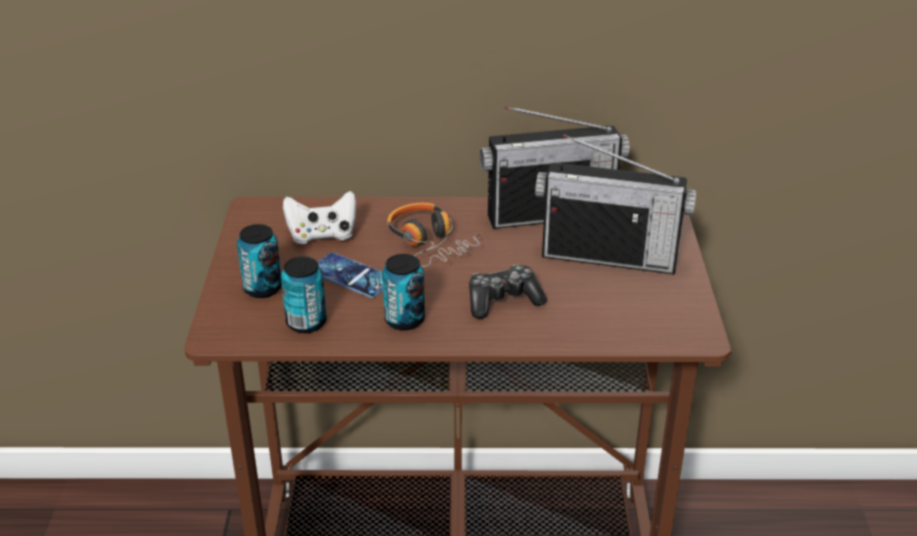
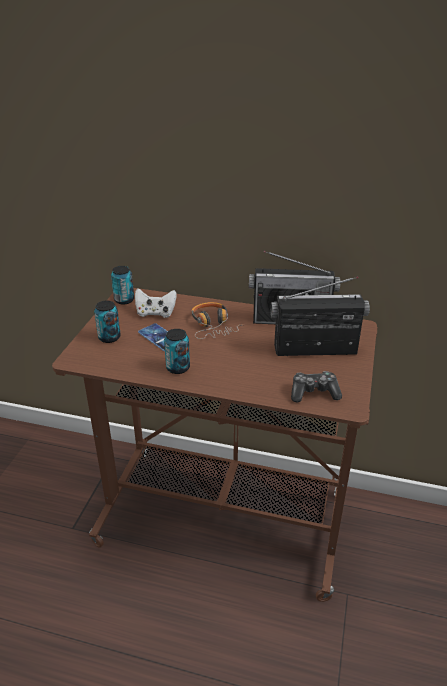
camera: 15 degrees right, 0 degrees up
(306, 322) = (123, 360): can -> can (124, 300)
(503, 301) = (239, 366): game controller -> game controller (314, 393)
(609, 256) = (315, 350): radio -> radio turned 150 degrees clockwise

